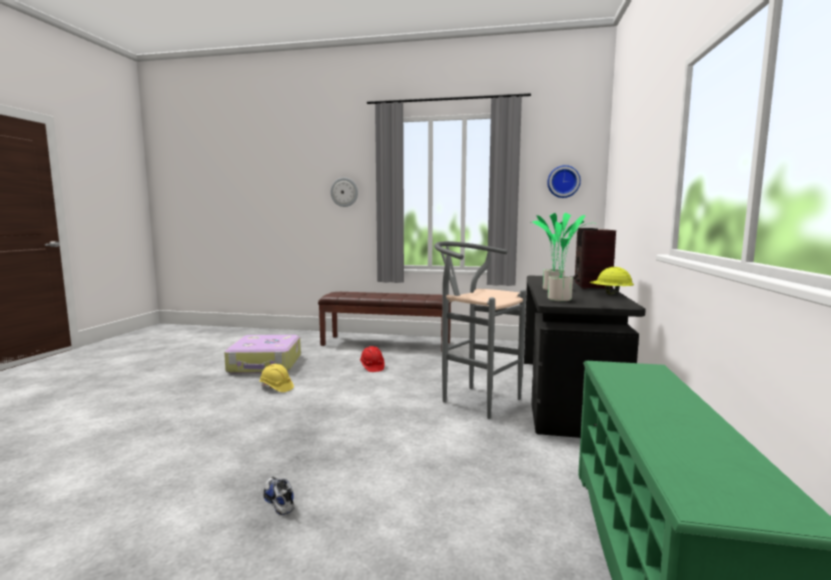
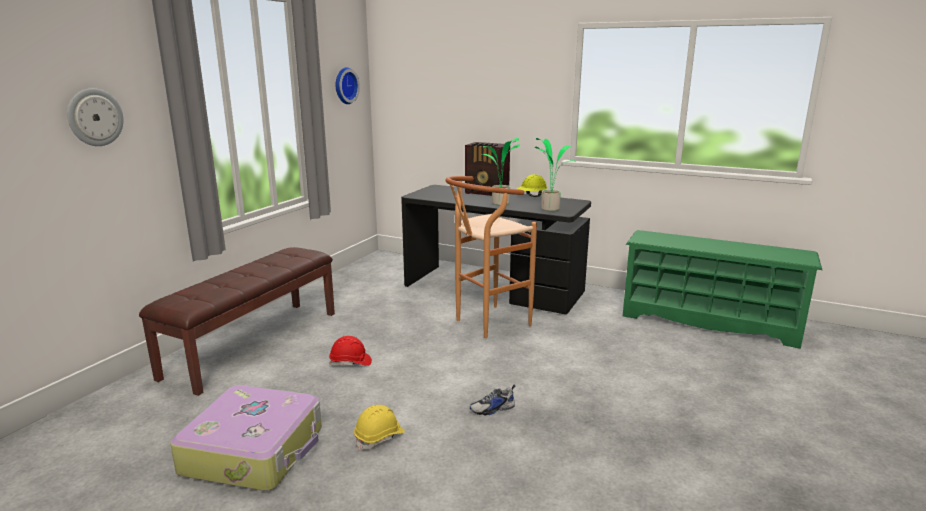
camera: 75 degrees left, 10 degrees up
(278, 500) = (661, 431): shoe -> shoe (493, 409)
(474, 399) = (486, 324): grey stool -> brown stool

